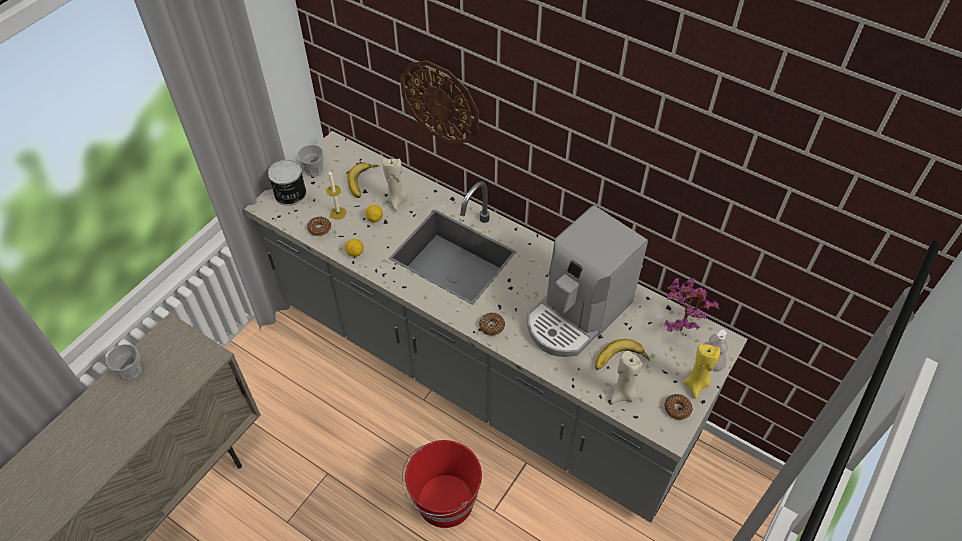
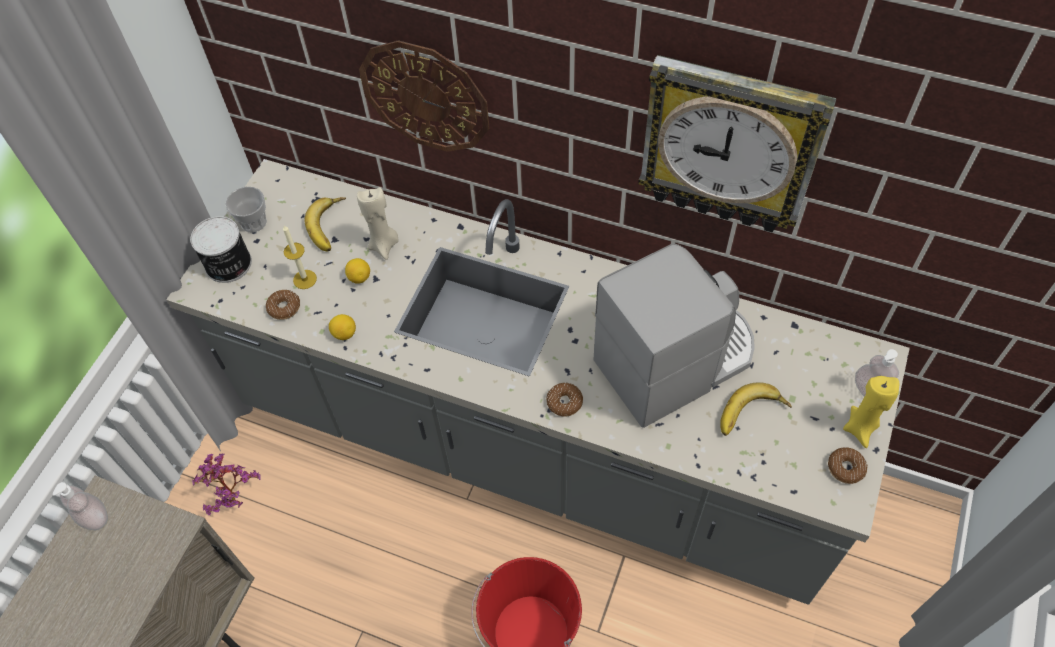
camera: 10 degrees left, 5 degrees up
(131, 371) = (58, 578): cup -> none
(163, 338) = (94, 517): none -> soap dispenser
(577, 315) = (676, 361): coffee machine -> coffee machine turned 150 degrees counterclockwise
(623, 395) = (768, 463): beige candle -> none
(631, 166) = (730, 146): none -> wall clock
(680, 325) = (816, 347): potted plant -> potted plant (234, 498)

